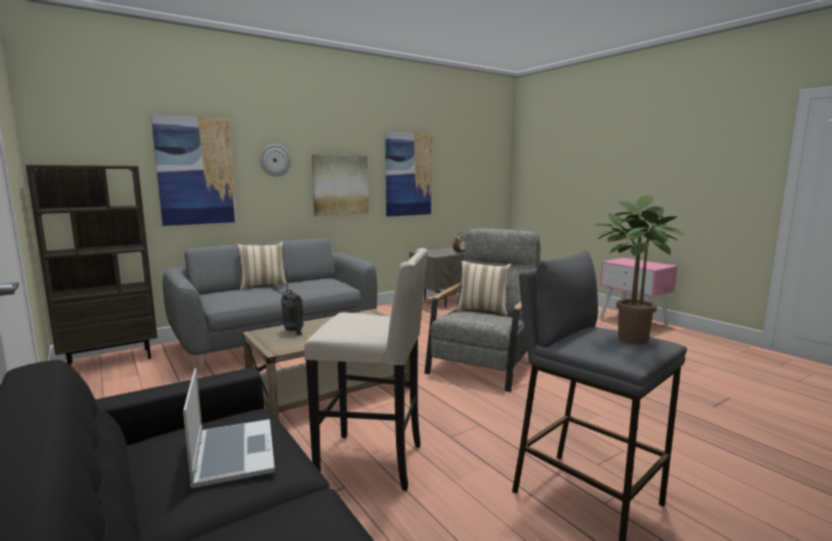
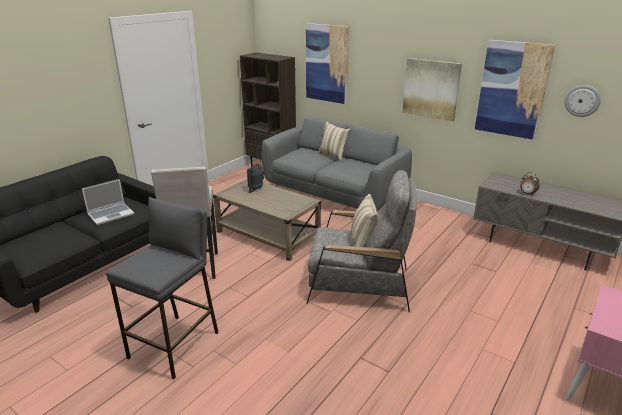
camera: 70 degrees right, 15 degrees up
(275, 160) = (378, 60): wall clock -> wall clock (582, 100)
(628, 337) = (159, 266): potted plant -> none

